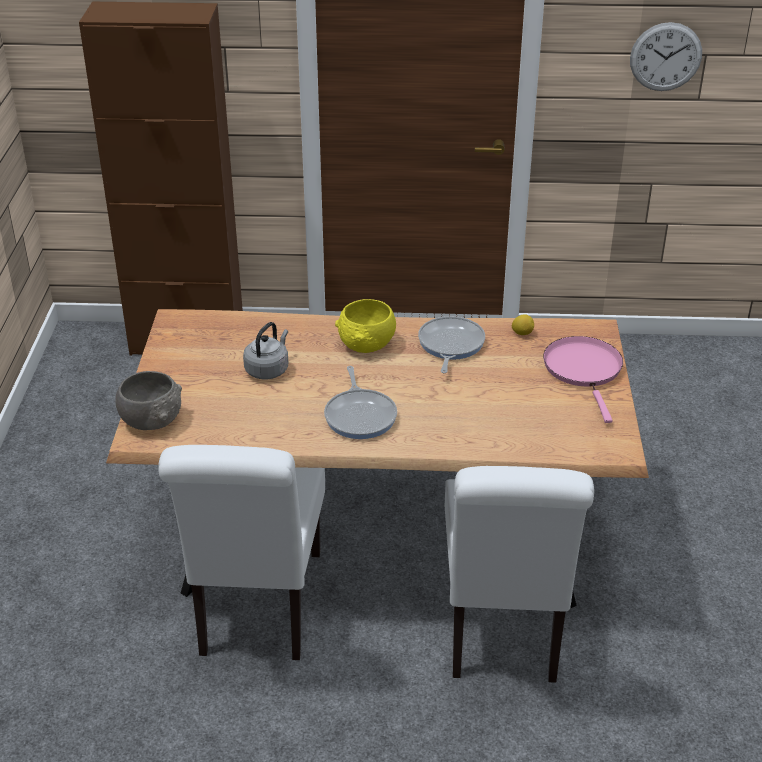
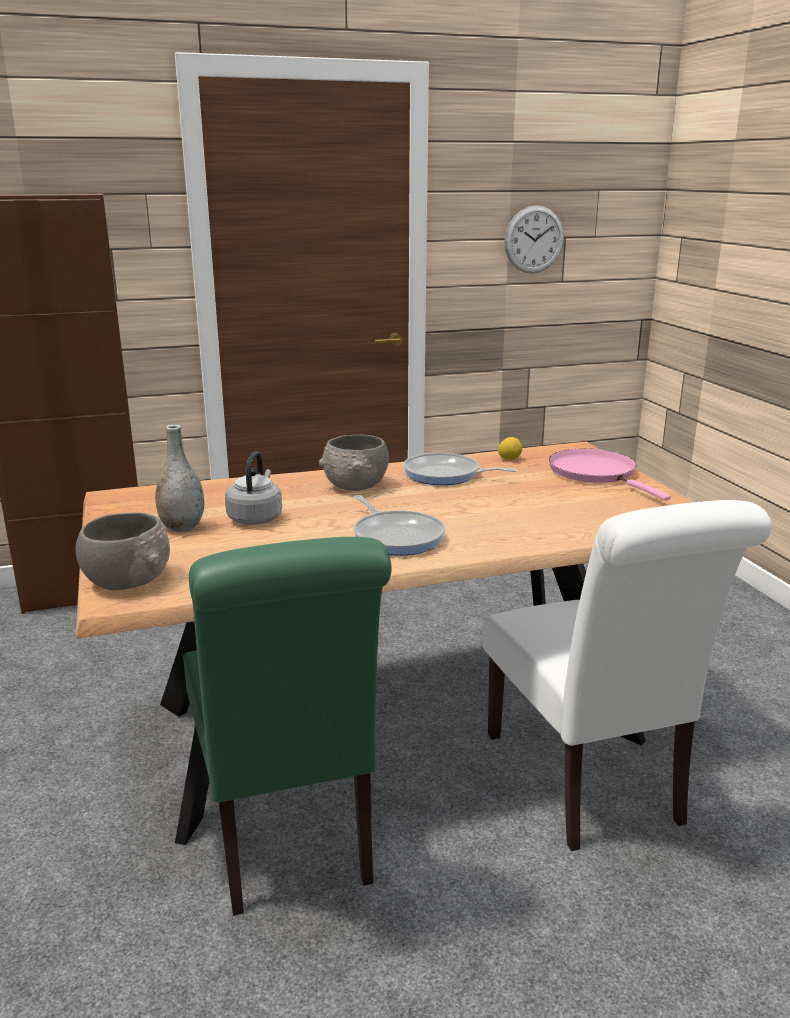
camera: 20 degrees left, 15 degrees down
(210, 369) = (182, 527): none -> grey vase
(258, 610) = (288, 836): white chair -> green chair
(367, 344) = (356, 486): yellow bowl -> grey bowl
(450, 345) = (445, 475): frying pan -> frying pan turned 60 degrees counterclockwise

